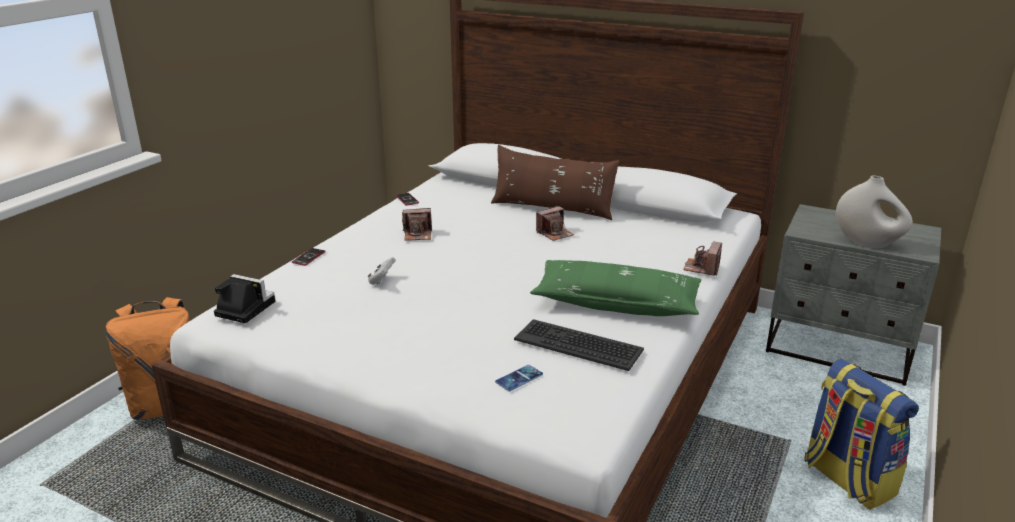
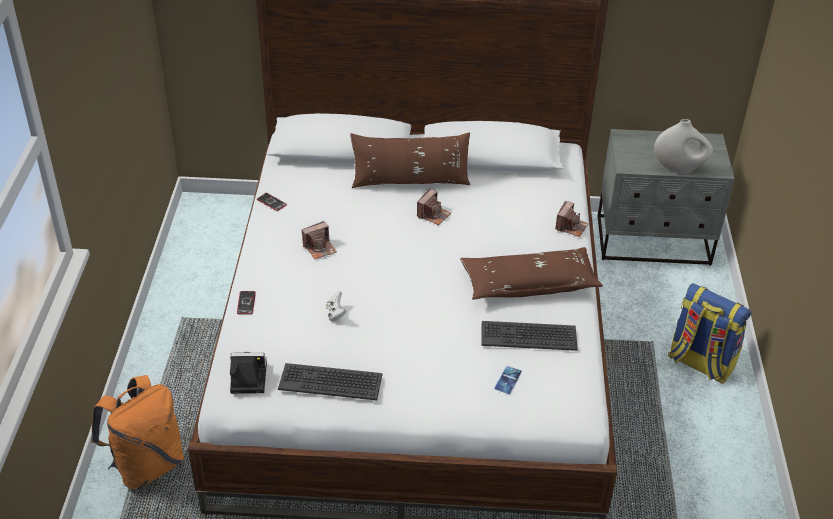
camera: 25 degrees left, 15 degrees up
(320, 330) = (330, 382): none -> keyboard
(616, 303) = (529, 284): green pillow -> brown pillow
(702, 268) = (571, 226): camera -> camera turned 150 degrees counterclockwise

